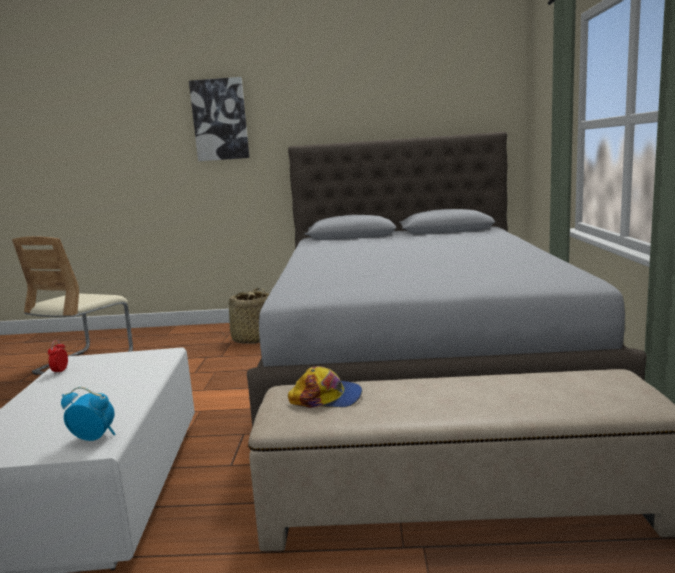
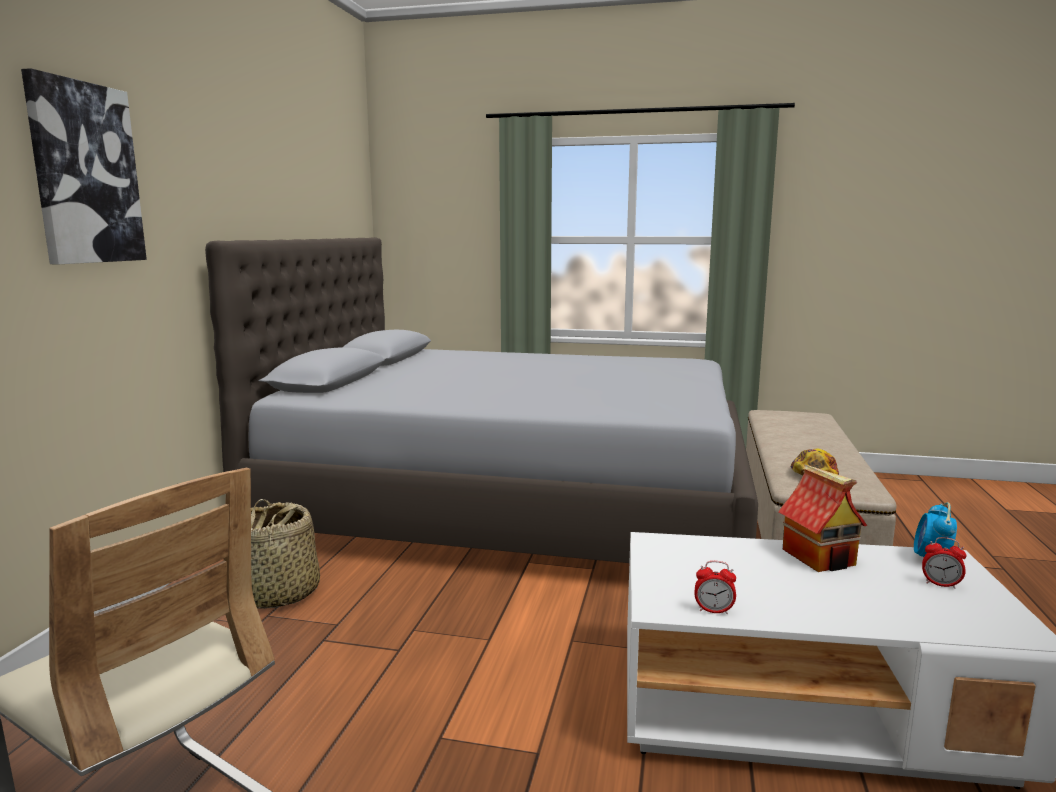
camera: 80 degrees left, 0 degrees up
(50, 437) = (940, 584): none -> alarm clock
(119, 397) = (820, 557): none -> toy house

